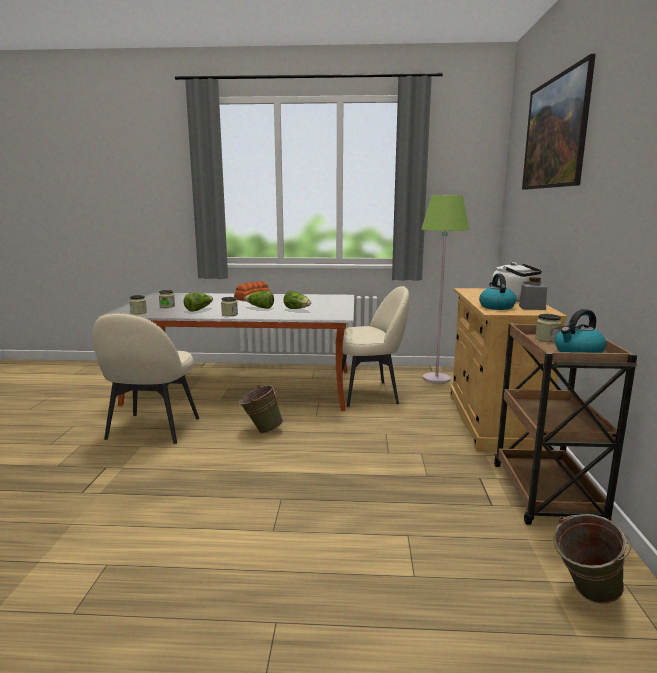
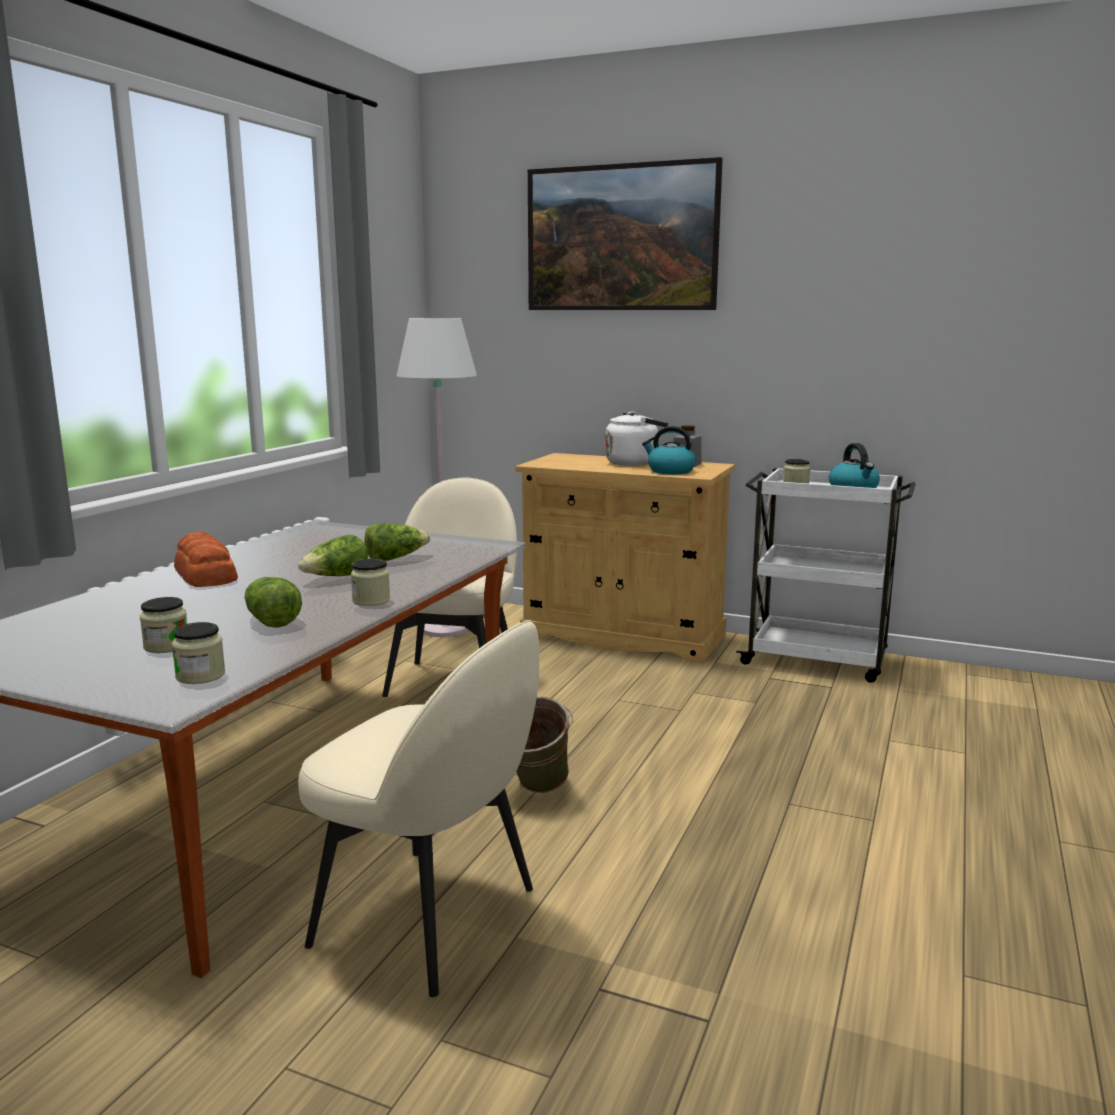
camera: 70 degrees left, 0 degrees up
(436, 379) = (445, 629): green floor lamp -> white floor lamp
(546, 495) = (817, 660): brown cart -> white cart
(584, 595) = (983, 691): green bucket -> none

